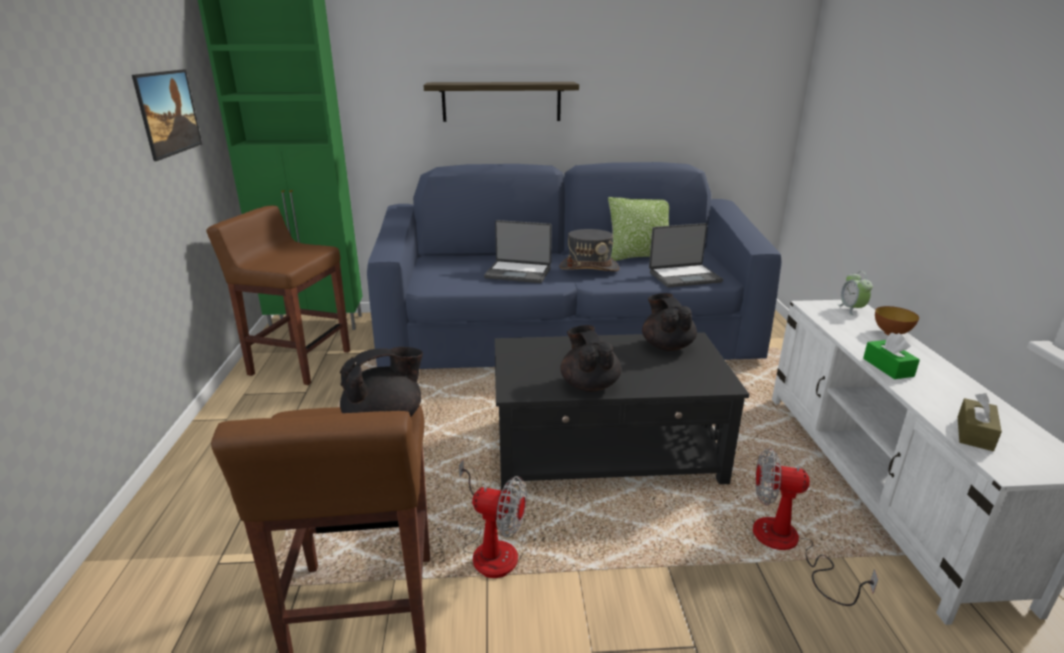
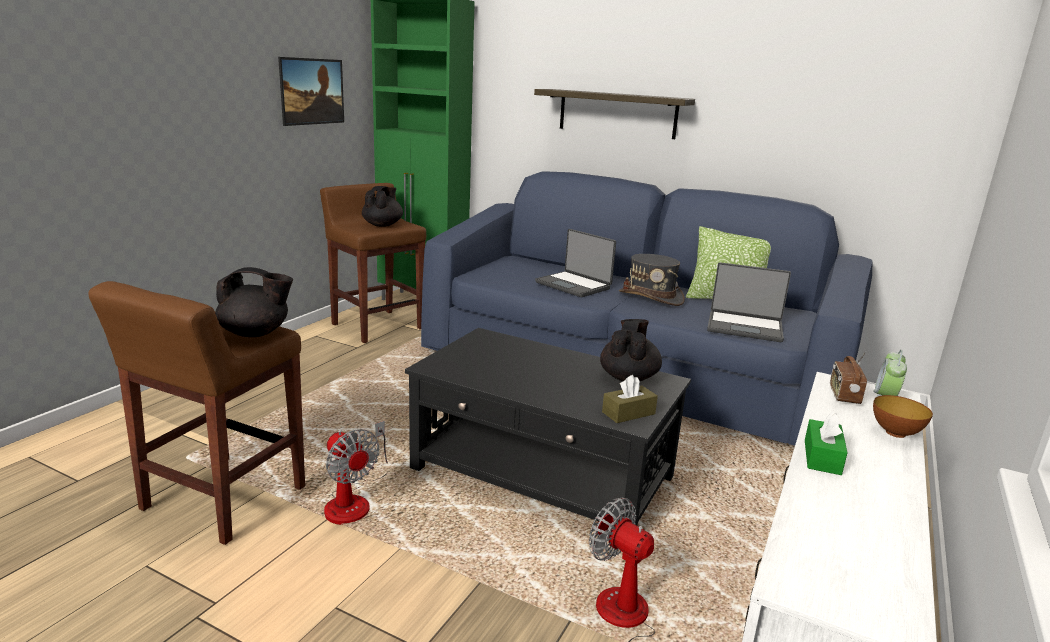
camera: 30 degrees right, 5 degrees down
(589, 384) = (501, 382): black teapot -> black teapot (383, 225)
(830, 315) = (843, 395): none -> radio
(974, 433) = (815, 544): brown tissue box -> brown tissue box (628, 413)

